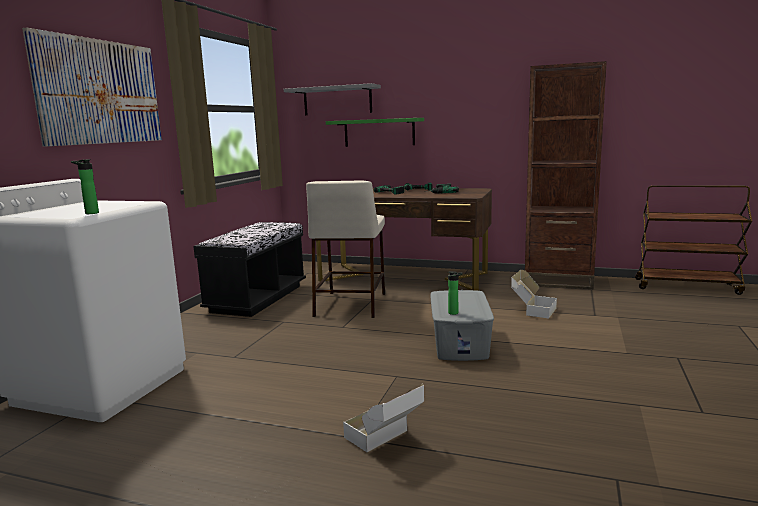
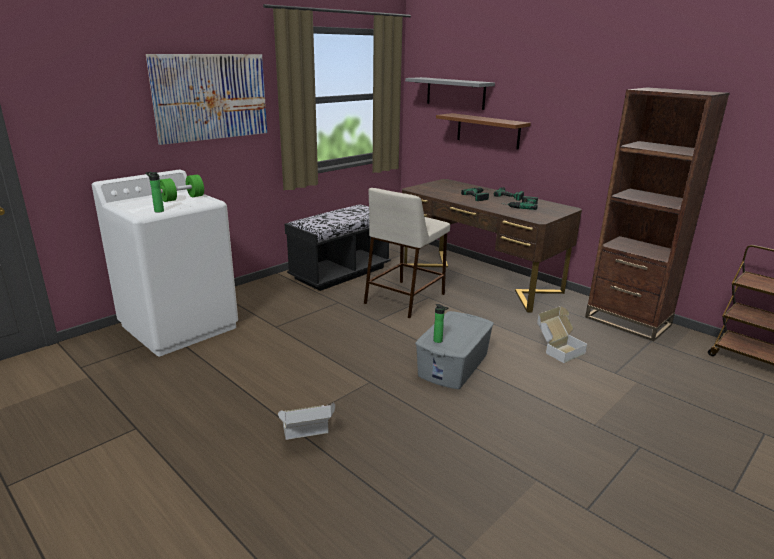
camera: 25 degrees right, 10 degrees up
(102, 205) = (182, 198): none -> green dumbbell
(379, 132) = (488, 131): green shelf -> brown shelf

